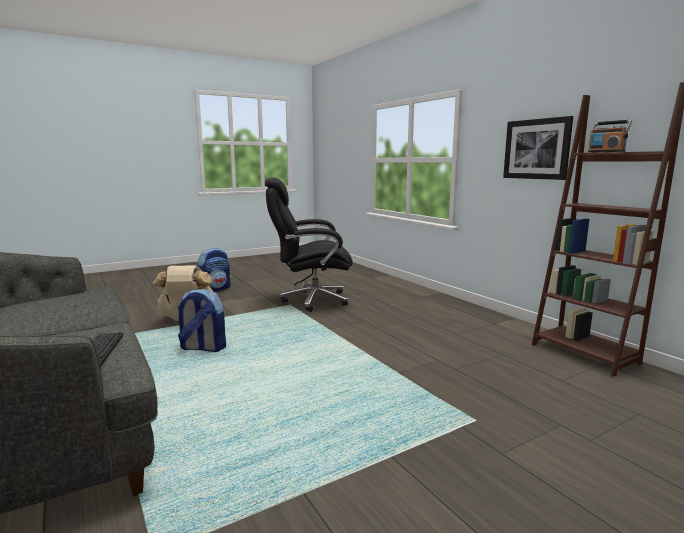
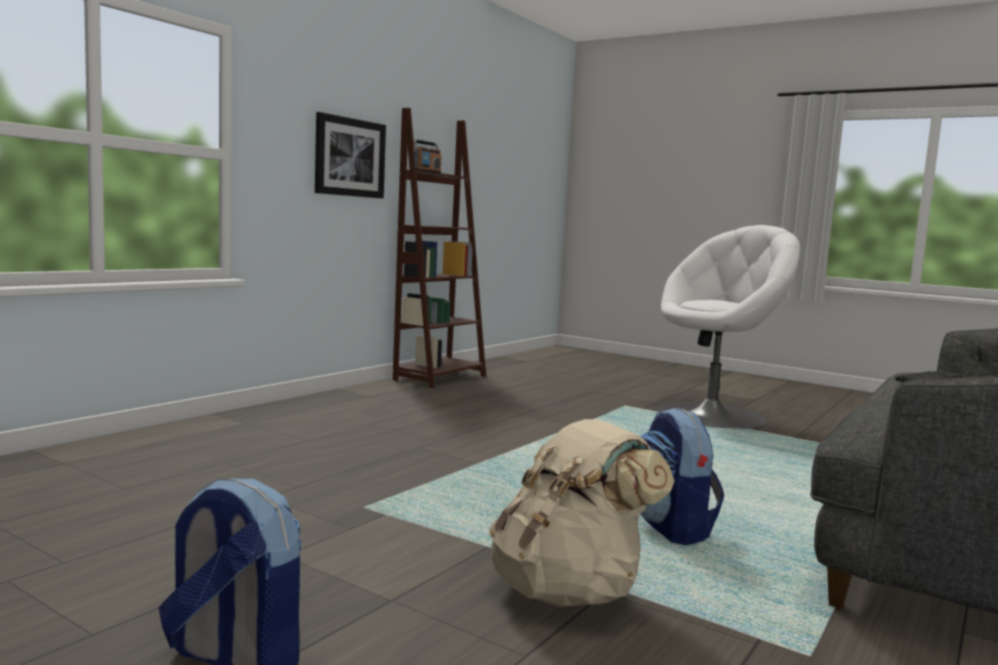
camera: 115 degrees left, 5 degrees down
(311, 301) = (319, 494): black office chair -> none
(430, 475) = (713, 415): none -> white armchair

